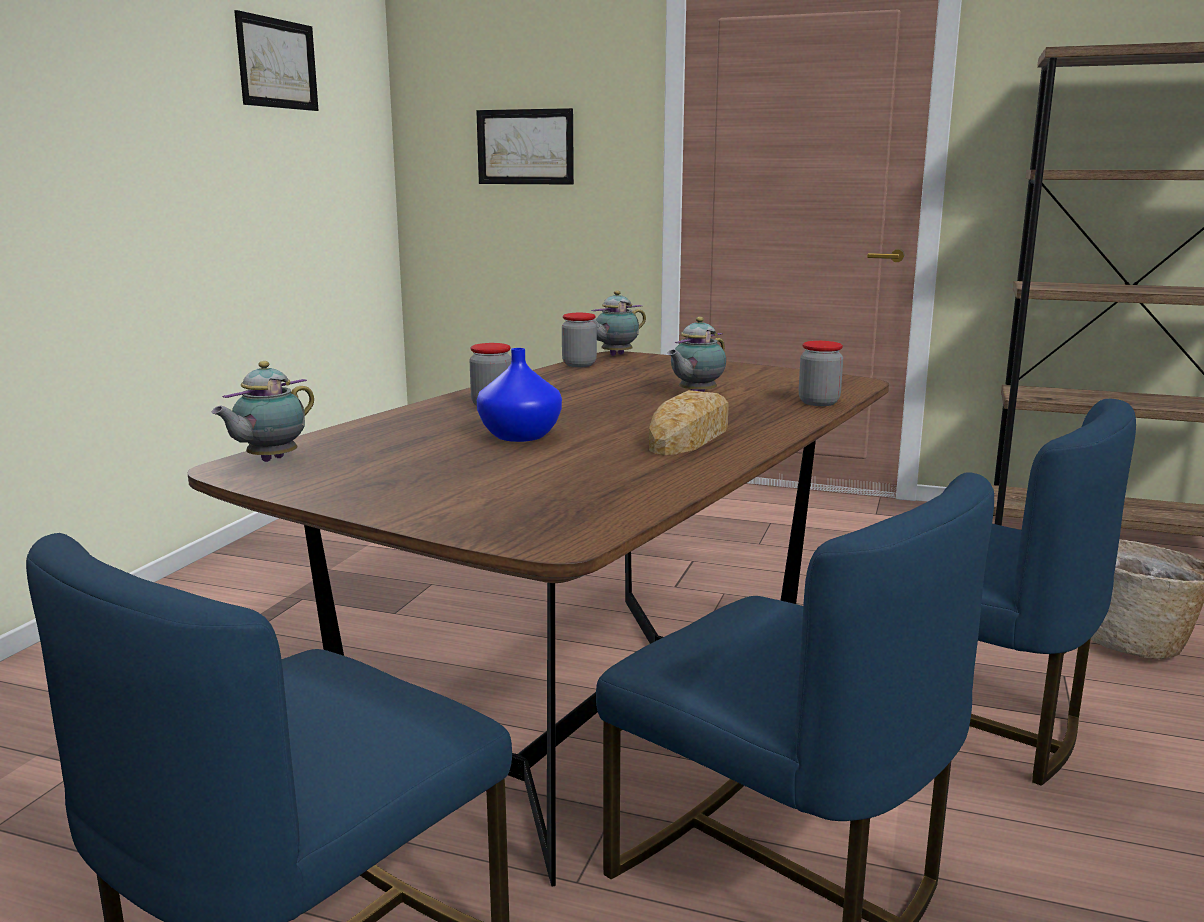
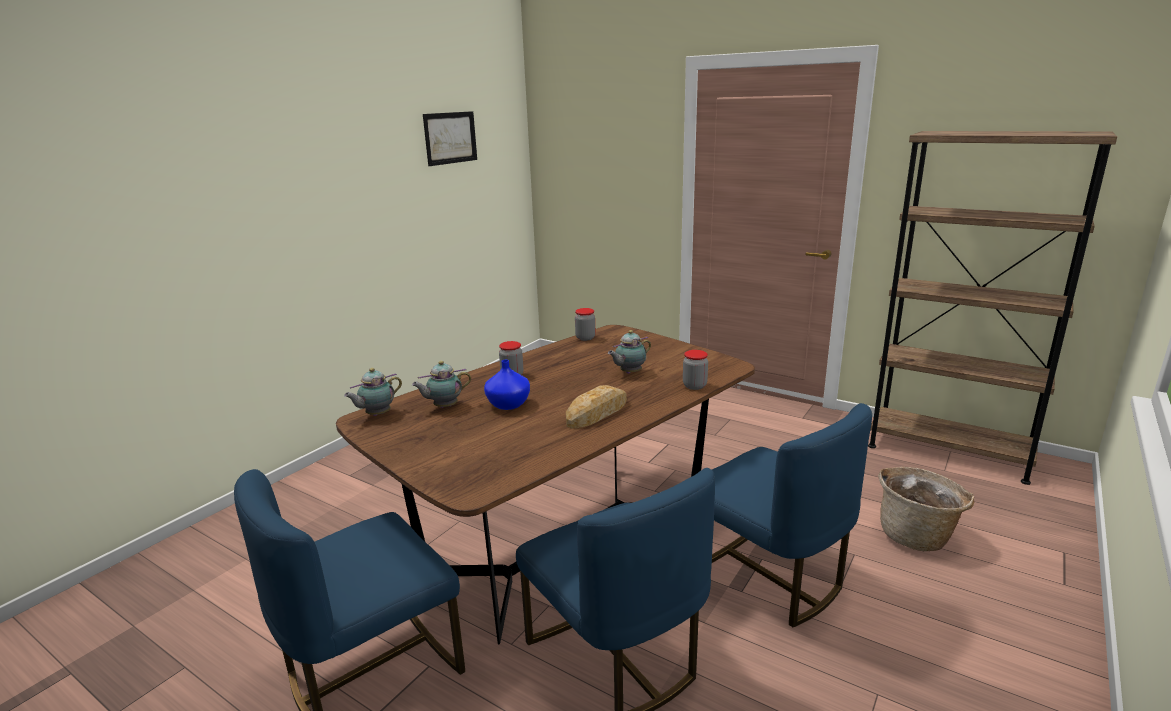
camera: 15 degrees right, 5 degrees up
(525, 147) = (602, 173): picture -> none
(614, 355) = (612, 329): teapot -> teapot (444, 407)

